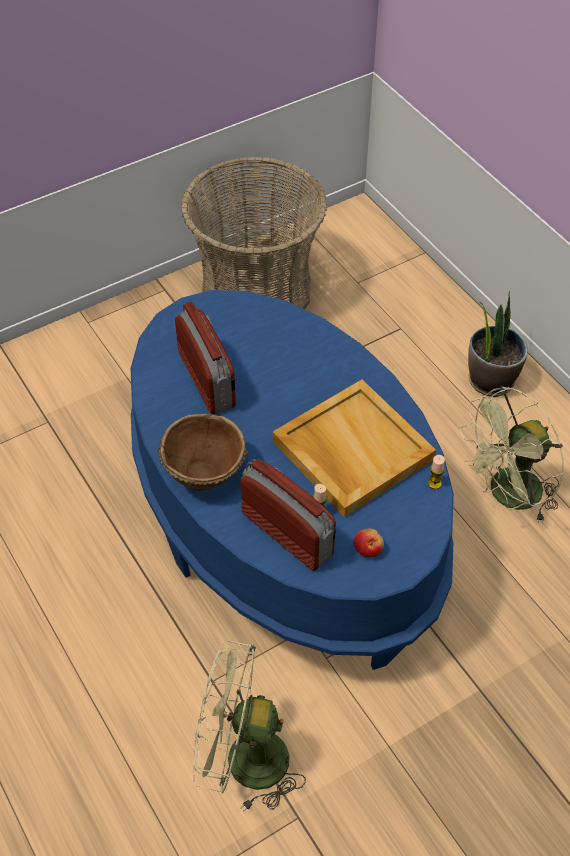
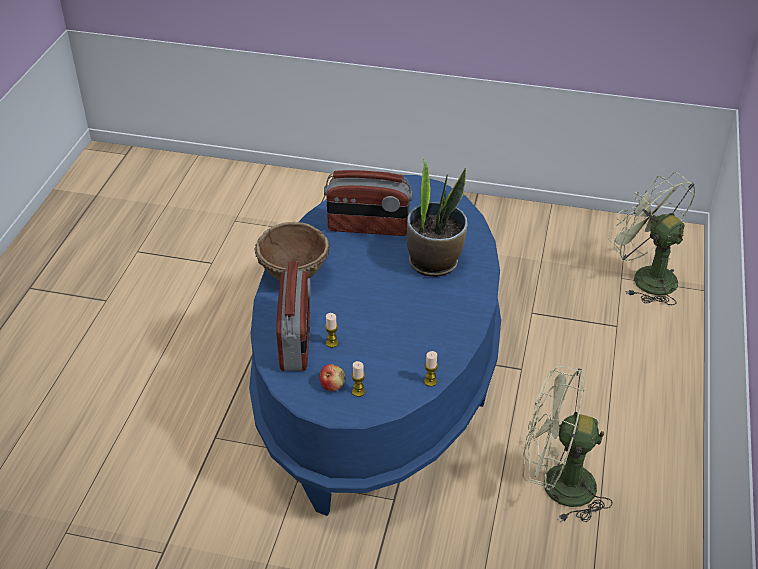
camera: 45 degrees right, 10 degrees down
(207, 380) = (368, 228): radio -> radio turned 75 degrees clockwise
(243, 761) = (174, 494): green fan -> green fan (645, 277)
(256, 291) = (537, 239): basket -> none
(351, 450) = (402, 324): beige tray -> none
(395, 537) = (358, 392): none -> candle
(490, 380) = (645, 404): potted plant -> potted plant (434, 262)

